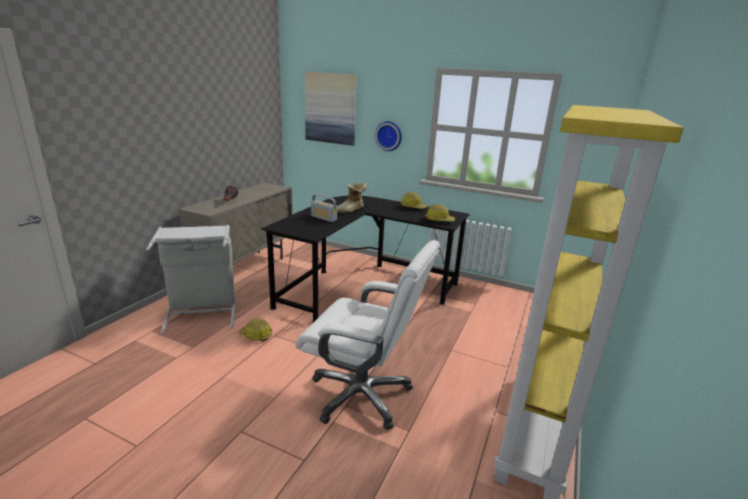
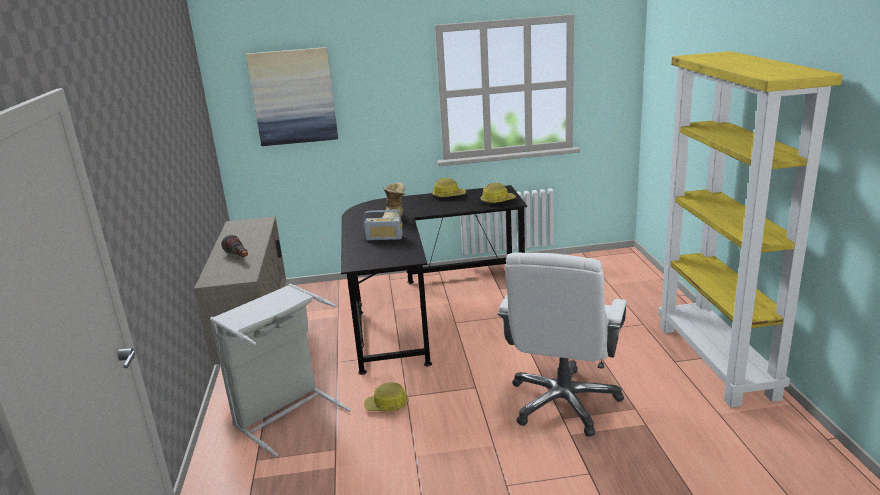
camera: 30 degrees left, 0 degrees up
(362, 394) = (563, 402): white office chair -> white office chair turned 120 degrees clockwise
(389, 136) = (386, 116): wall clock -> none

